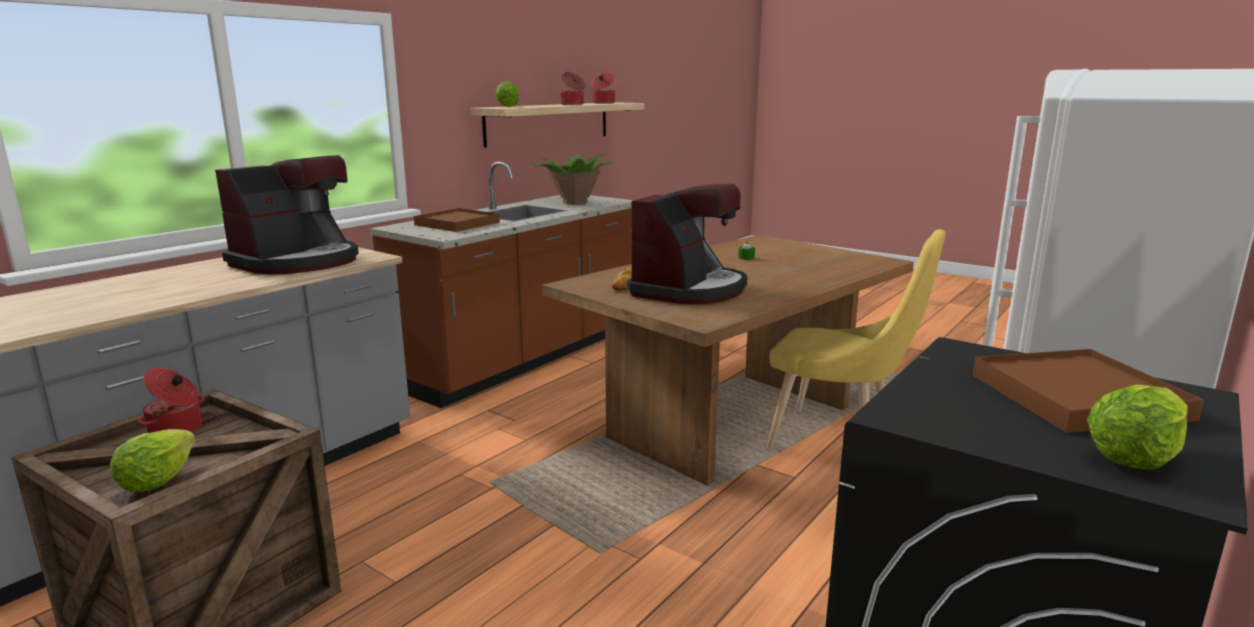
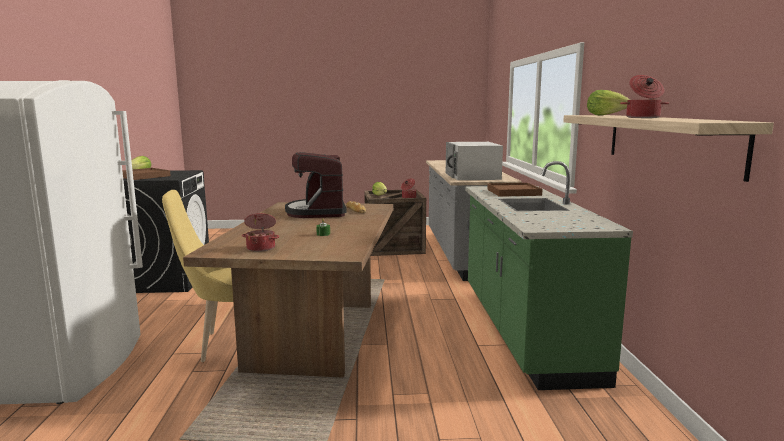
camera: 140 degrees right, 5 degrees down
(298, 262) = (472, 176): coffee machine -> white microwave
(524, 359) = (524, 330): brown counter -> green counter
(574, 202) = (554, 218): potted plant -> none
(603, 103) = (688, 119): cooking pot -> cooking pot (261, 248)

